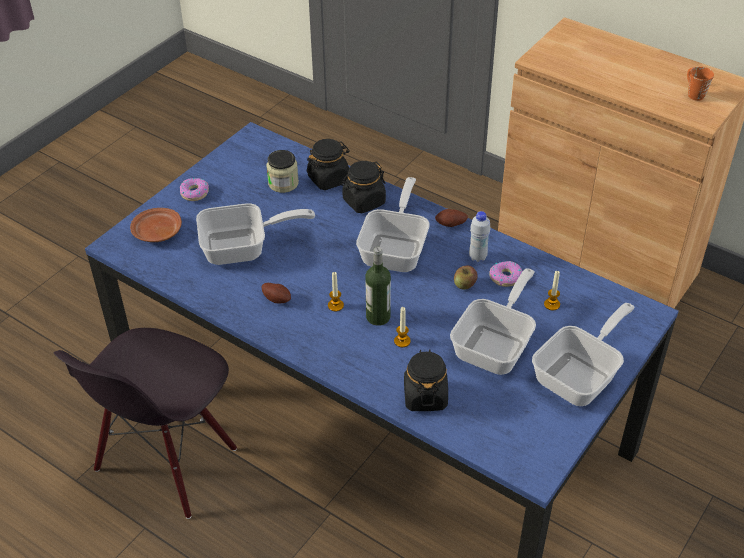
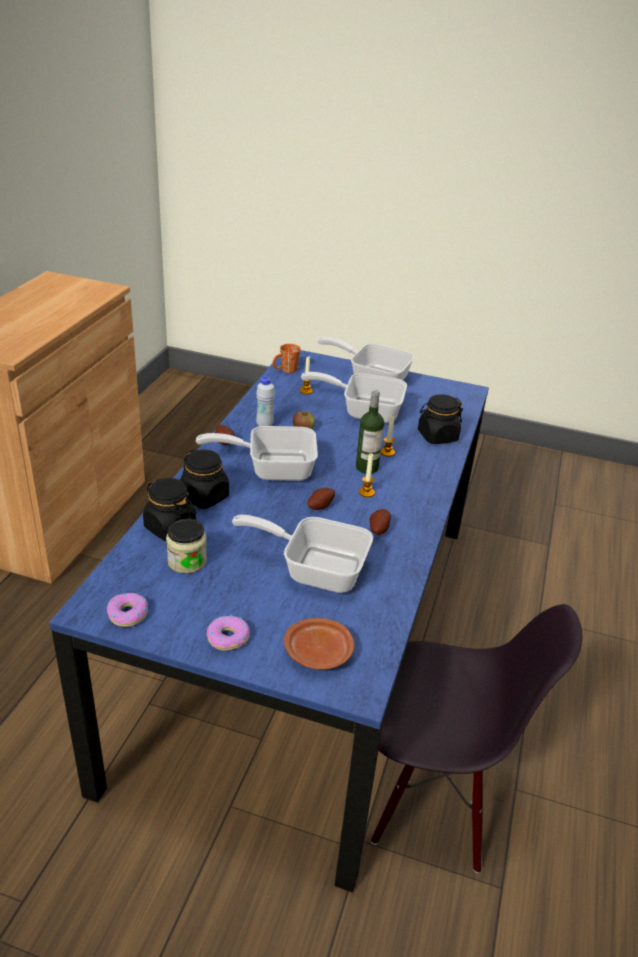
camera: 110 degrees left, 10 degrees down
(244, 248) = (315, 569): frying pan -> frying pan turned 45 degrees counterclockwise
(326, 269) = (319, 506): none -> potato
(505, 277) = (284, 411): donut -> donut (127, 614)
(693, 93) = (68, 291): orange mug -> orange mug (285, 371)

